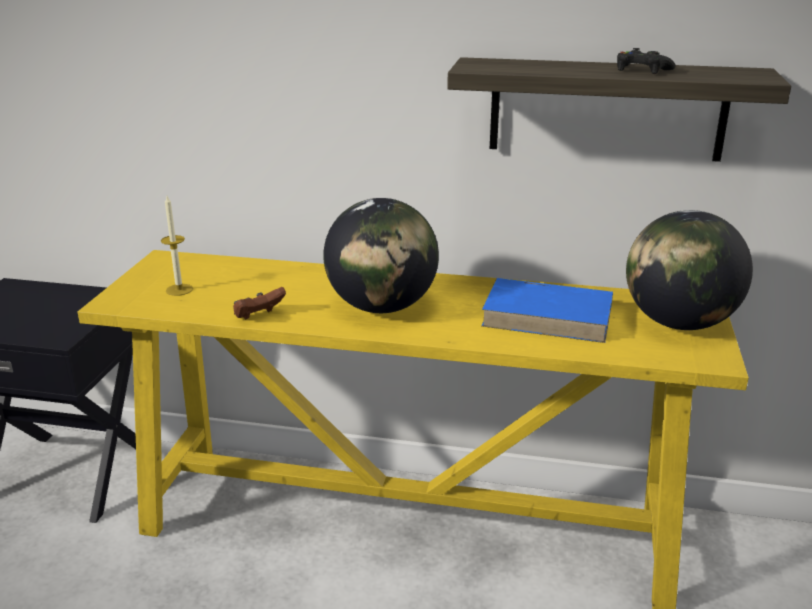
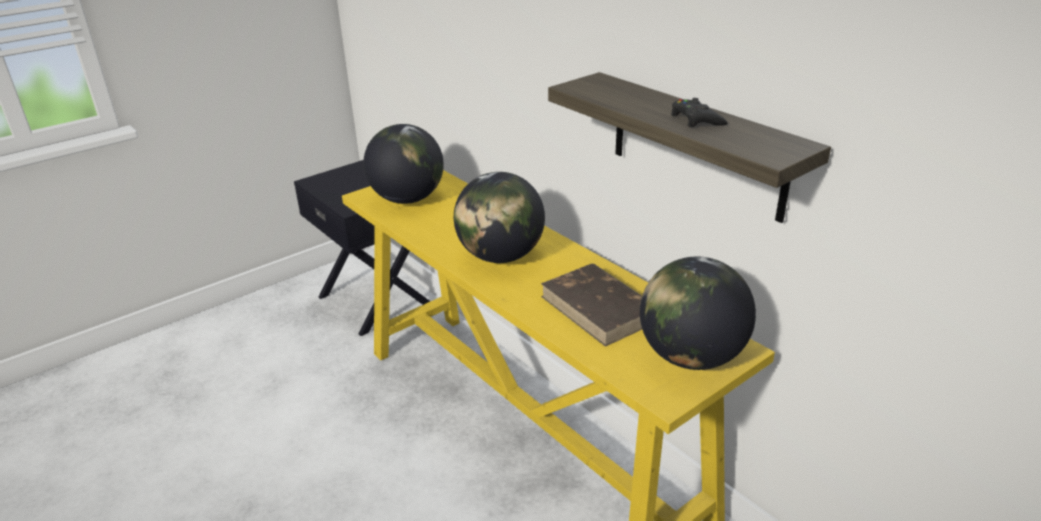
camera: 40 degrees right, 5 degrees up
(179, 290) = (407, 199): candle -> globe
(258, 316) = (422, 234): brown game controller -> none
(549, 315) = (601, 308): blue book -> brown book

